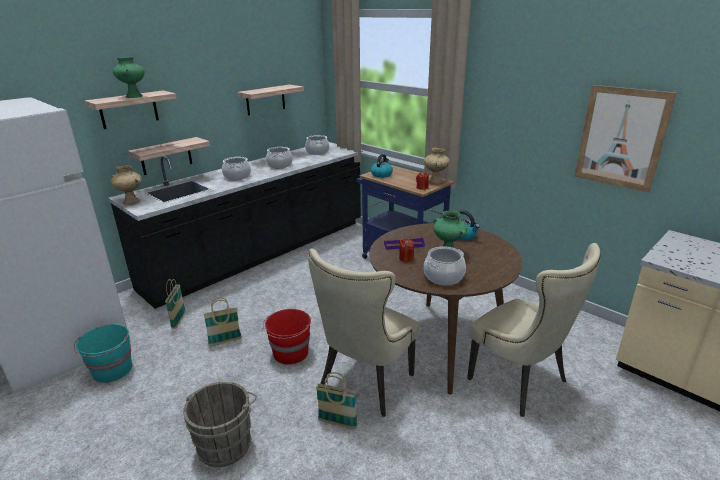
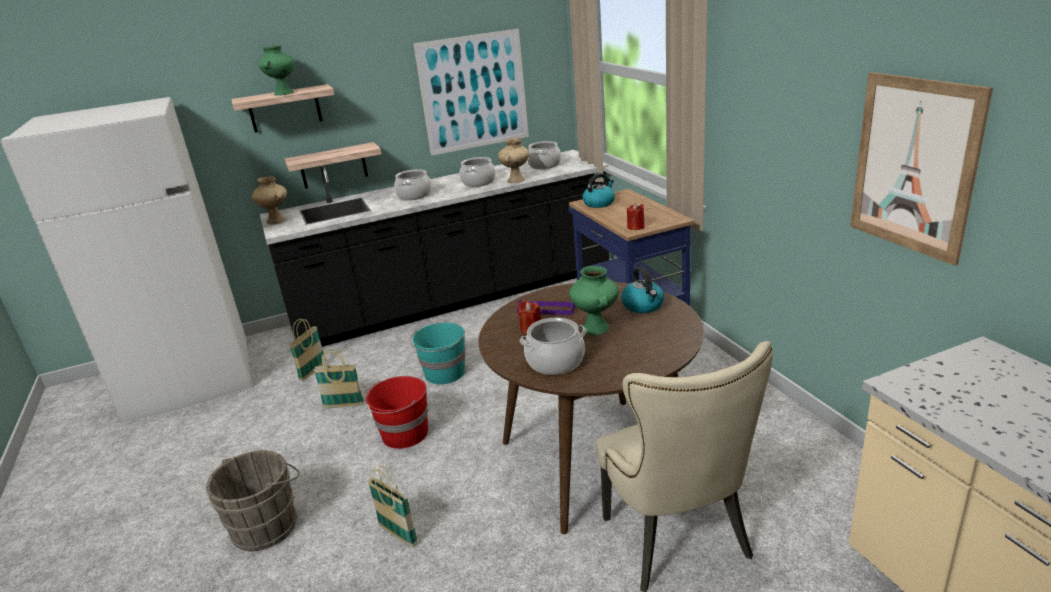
camera: 25 degrees right, 0 degrees up
(112, 370) = (216, 416): turquoise bucket -> turquoise bucket (444, 373)
(265, 100) = (474, 92): shelf -> picture
(366, 383) = (466, 492): beige chair -> none
(435, 181) = (666, 218): beige vase -> beige vase (516, 180)

